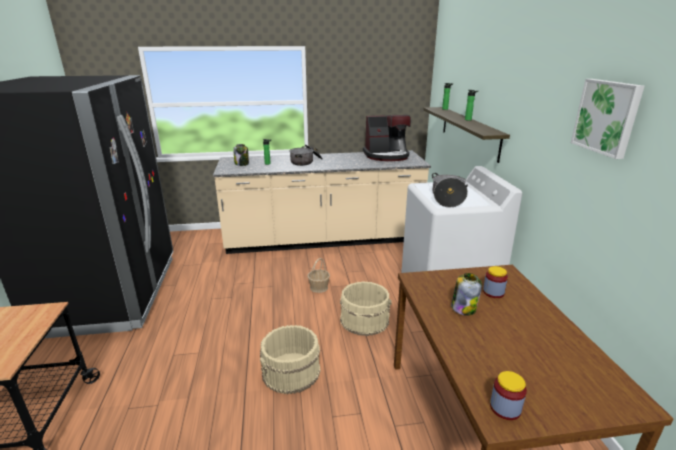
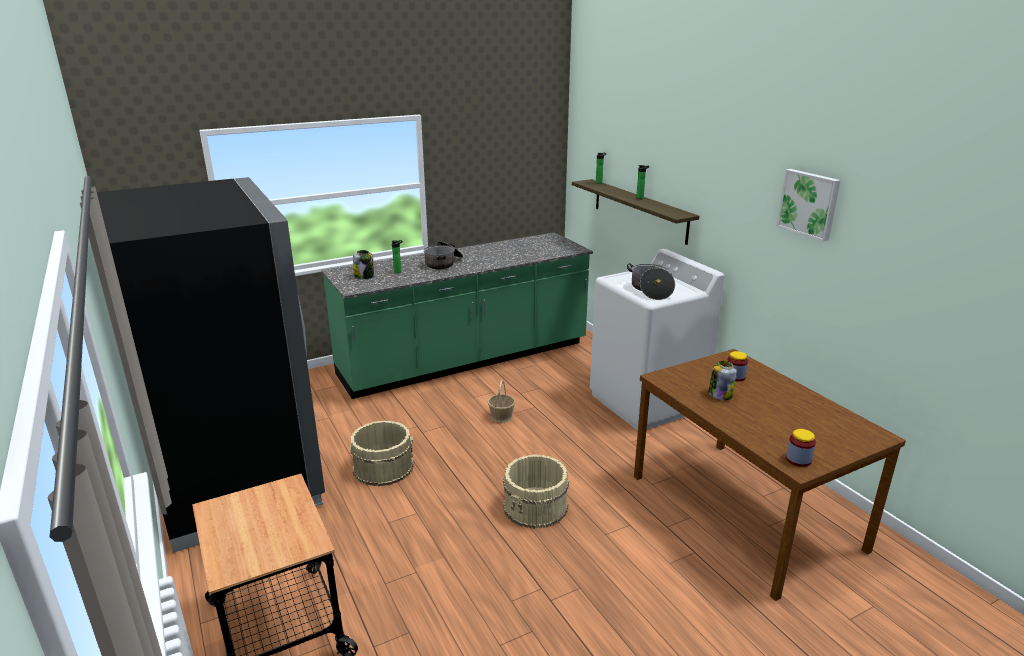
camera: 20 degrees left, 0 degrees up
(323, 240) = (465, 360): beige counter -> green counter
(364, 319) = (576, 440): beige bucket -> beige bucket (383, 467)
(386, 156) = (532, 243): coffee machine -> none

